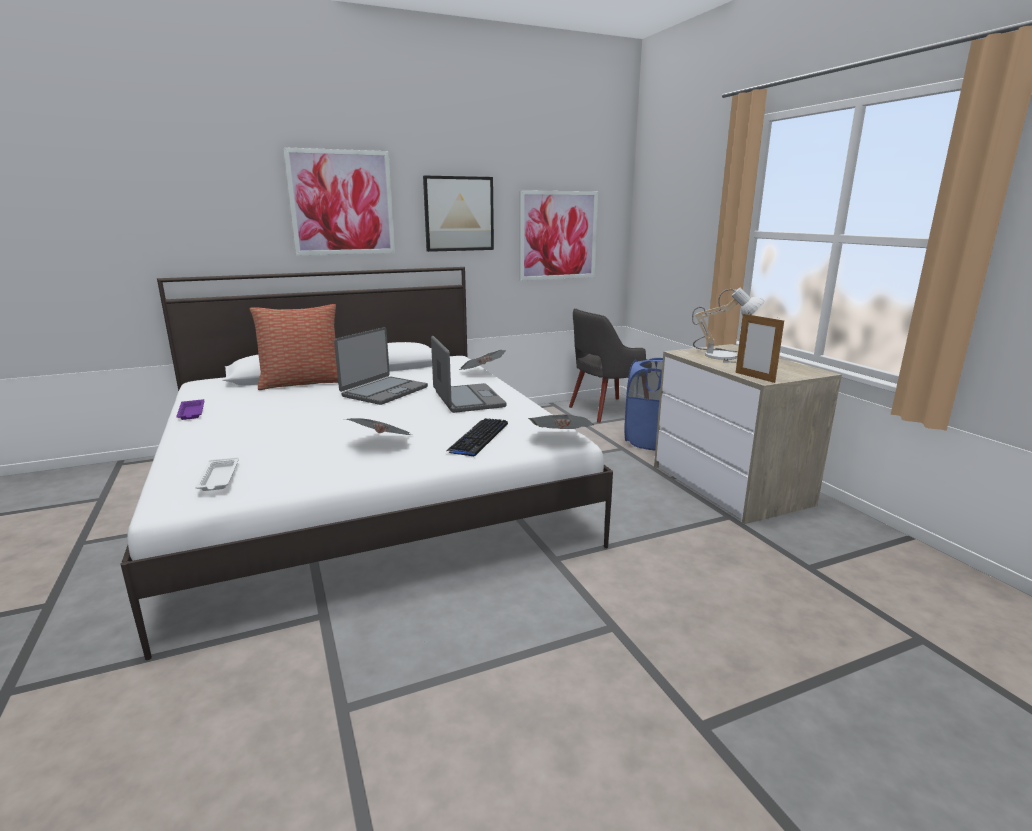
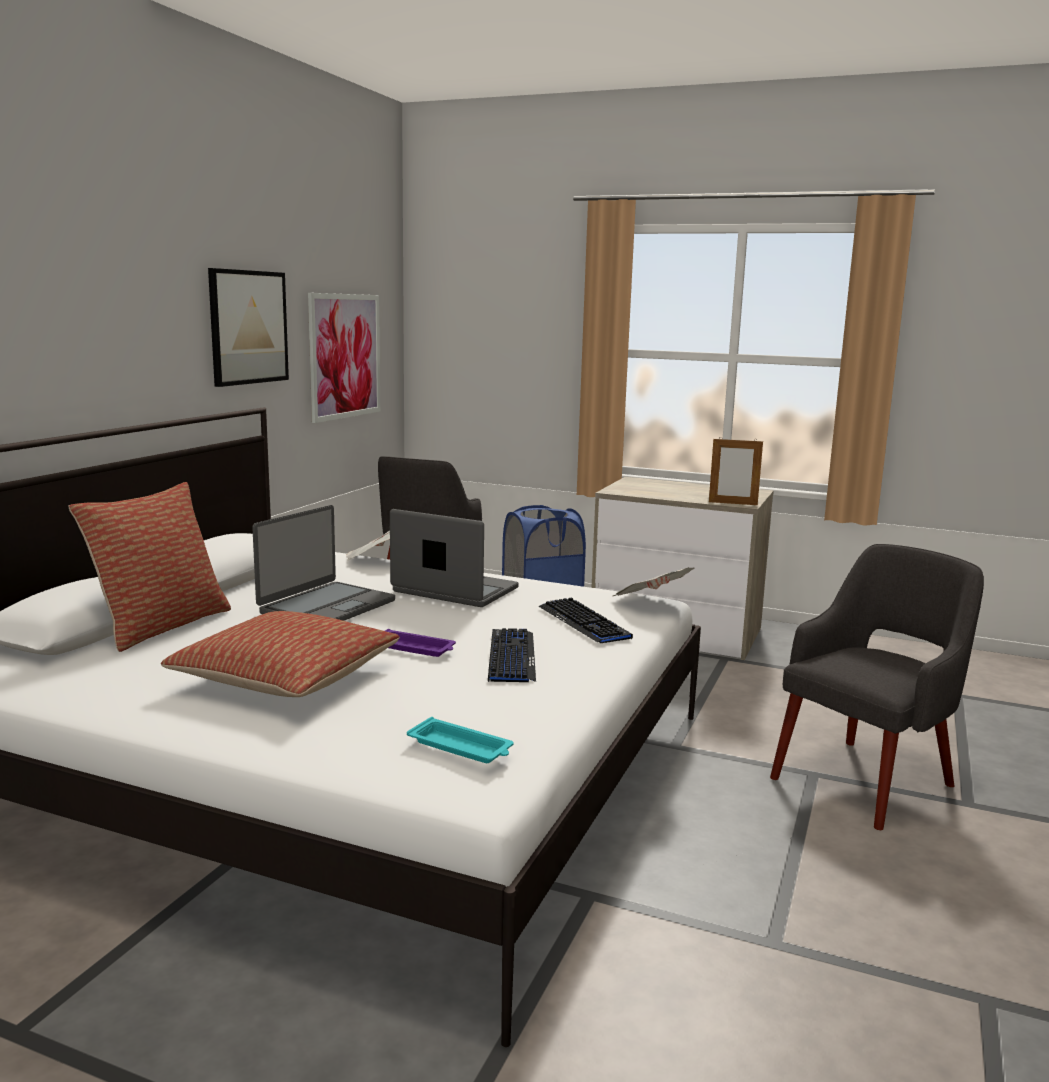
camera: 45 degrees left, 5 degrees down
(191, 413) = (113, 708): purple tray -> purple tray (415, 648)
(218, 478) = (461, 747): white tray -> turquoise tray
(270, 420) = (286, 678): none -> pillow
(342, 203) = (110, 310): picture -> none
(383, 444) = (511, 657): newspaper -> keyboard
(384, 391) = (326, 607): laptop -> laptop turned 45 degrees clockwise
(645, 654) = (864, 780): none -> grey armchair
(723, 355) = (653, 488): table lamp -> none

